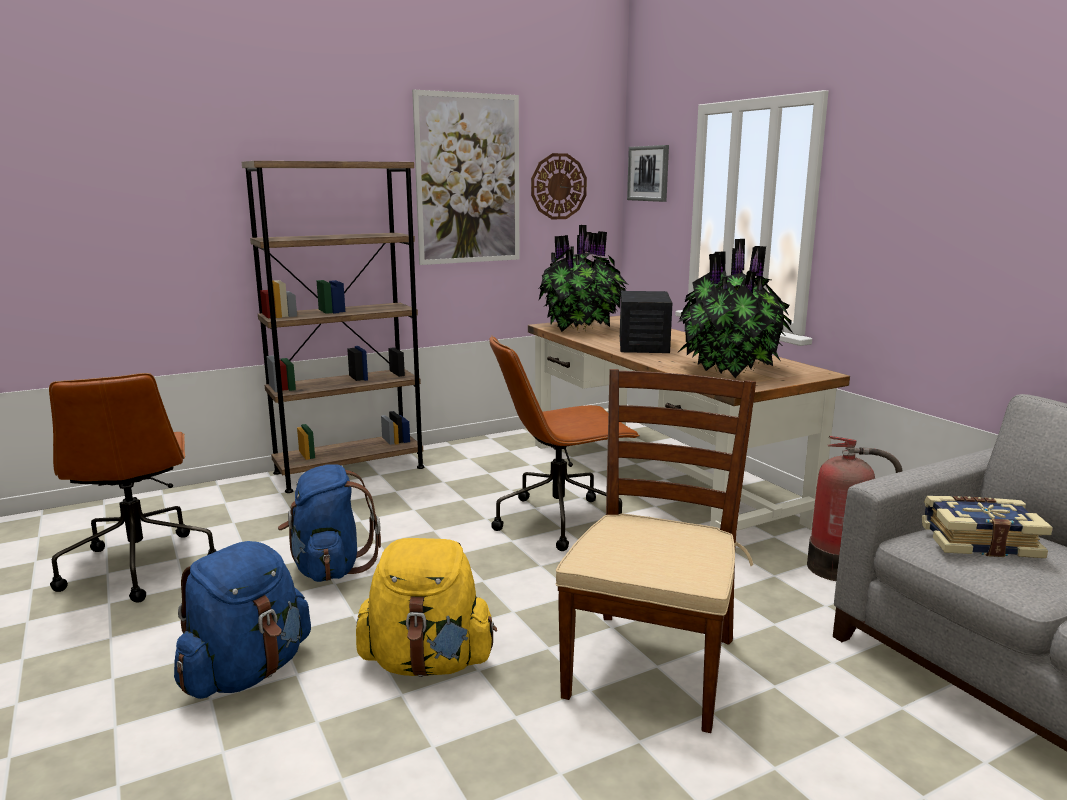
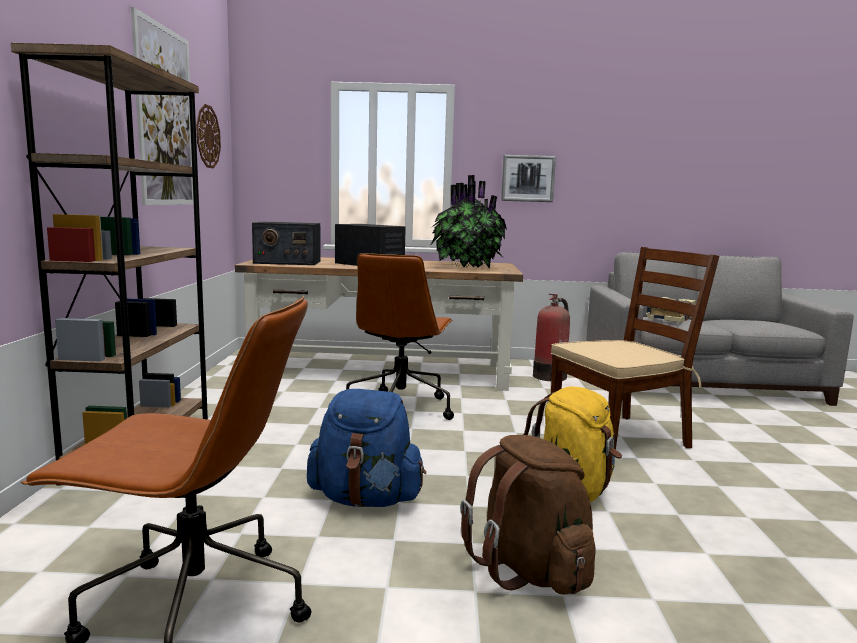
camera: 60 degrees left, 5 degrees down
(247, 672) = (529, 569): blue backpack -> brown backpack
(582, 328) = (287, 262): potted plant -> radio
(648, 173) = (270, 133): picture -> picture (528, 178)
(651, 666) = (619, 437): brown chair -> brown chair turned 105 degrees clockwise

